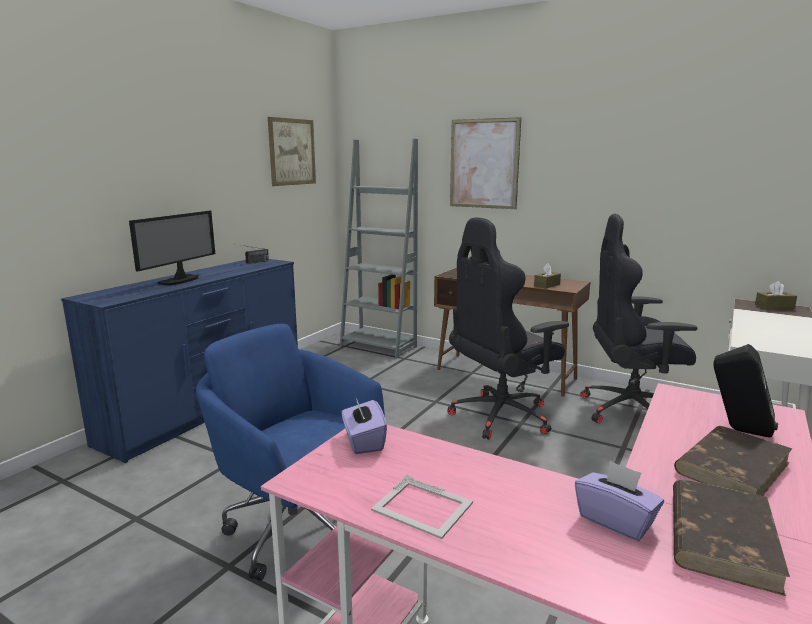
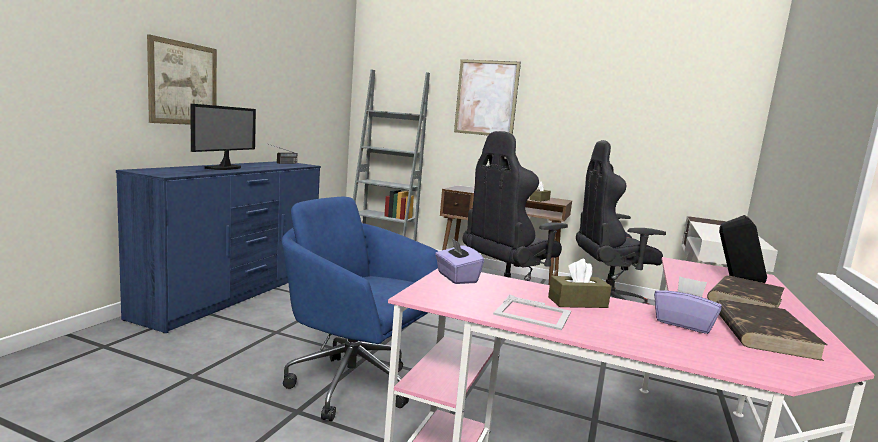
camera: 10 degrees left, 5 degrees down
(292, 152) = (318, 72): picture -> picture (183, 83)
(774, 306) = (718, 221): brown tissue box -> brown tissue box (577, 302)

